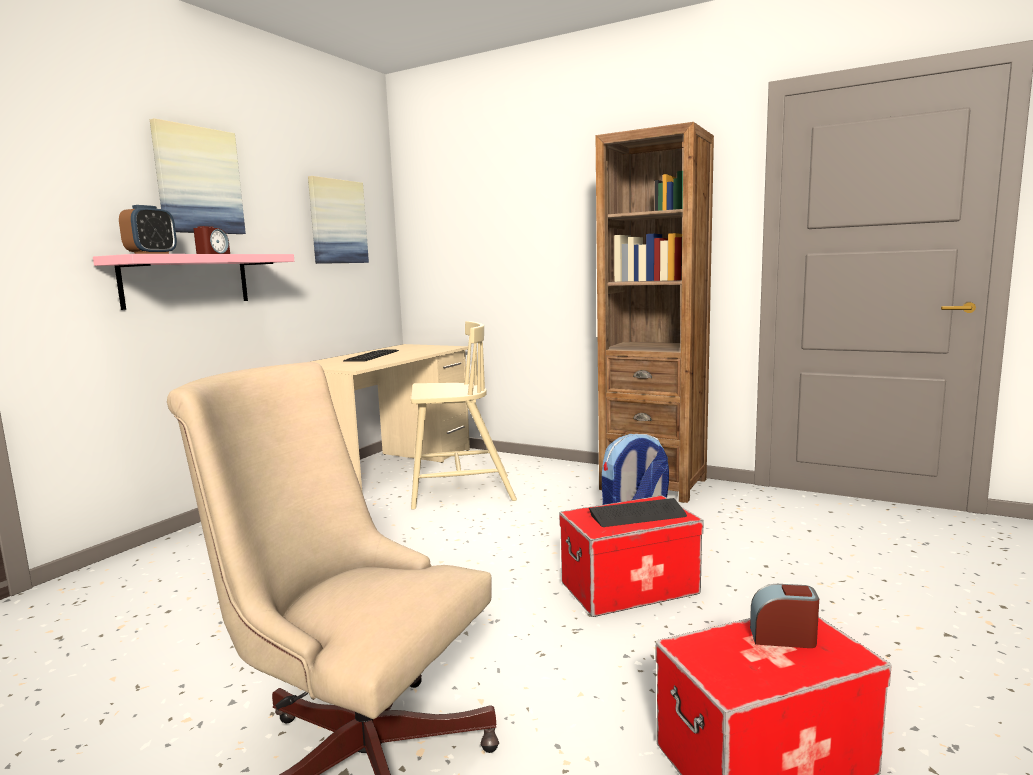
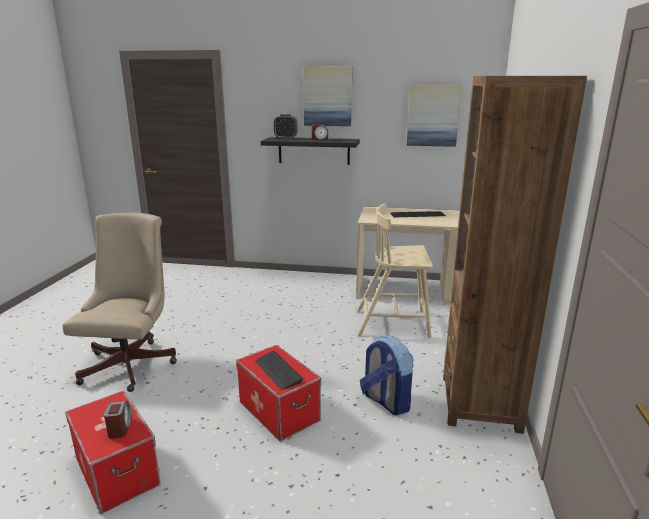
camera: 70 degrees right, 10 degrees up
(186, 280) = (314, 151): pink shelf -> black shelf
(459, 491) = (394, 323): beige chair -> beige chair turned 120 degrees clockwise

